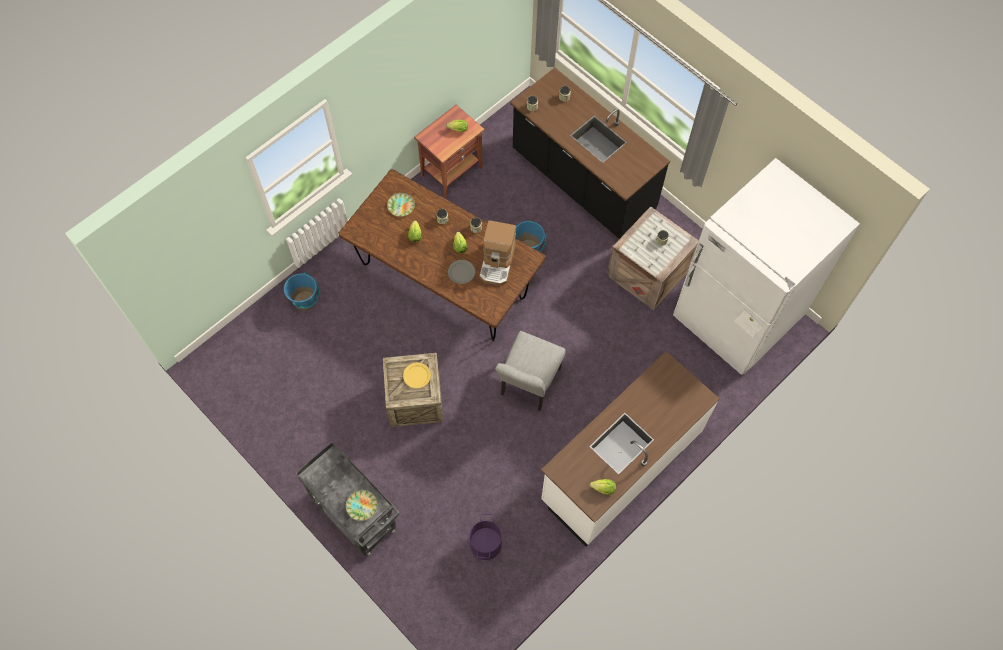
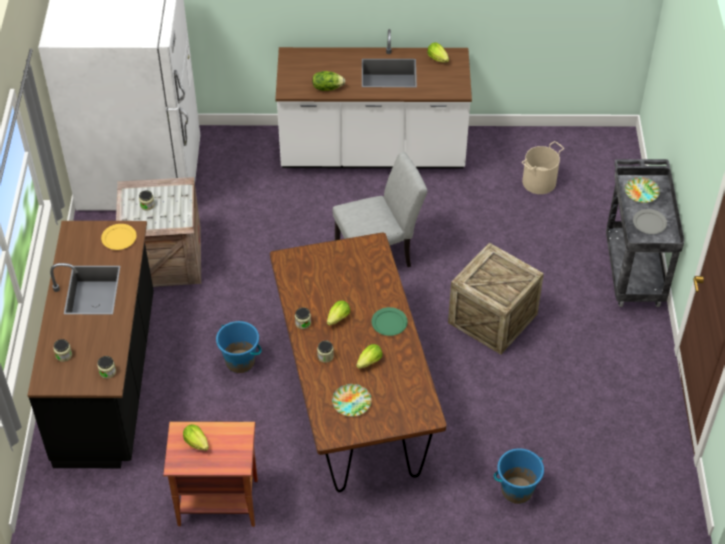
camera: 135 degrees left, 15 degrees down
(416, 376) = (489, 276): yellow plate -> yellow plate (119, 238)
(428, 267) = (389, 323): none -> green plate
(461, 272) = (364, 295): grey plate -> grey plate (649, 223)
(485, 544) = (539, 182): purple bucket -> beige bucket
(498, 263) = (320, 278): coffee machine -> none
(645, 391) = (327, 87): none -> lettuce

